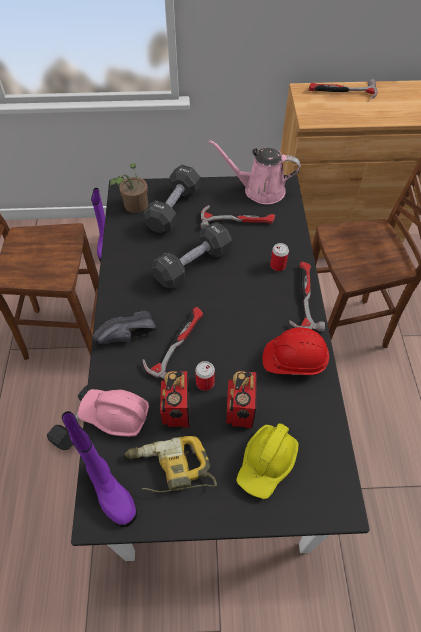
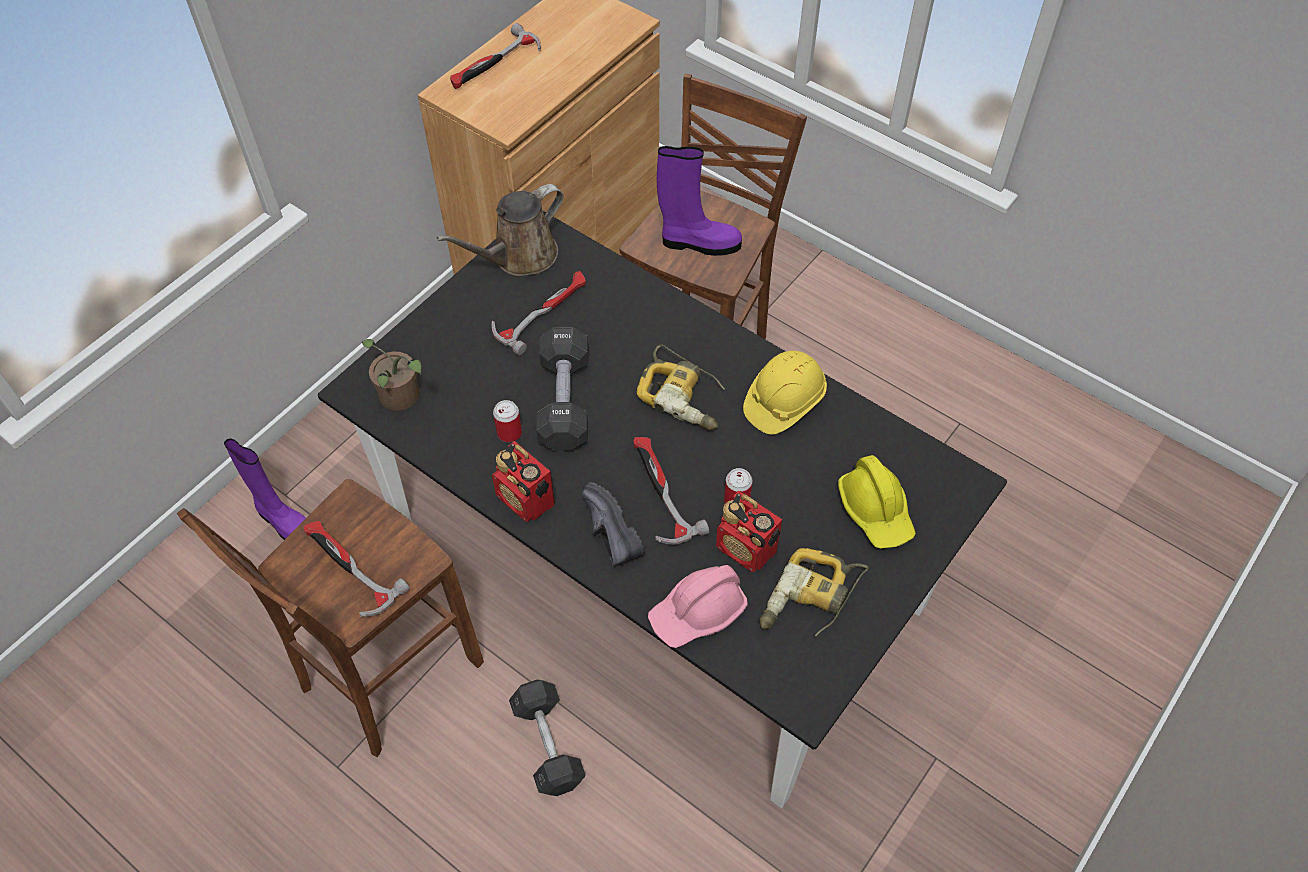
camera: 50 degrees left, 0 degrees up
(109, 489) = (784, 673): purple boot -> purple boot (698, 243)
(128, 337) = (606, 535): black shoe -> black shoe turned 135 degrees clockwise
(173, 209) = (453, 361): black dumbbell -> none
(240, 410) = (798, 492): radio -> radio (526, 501)
(249, 311) = (684, 395): none -> power drill
(260, 190) = (519, 257): pink watering can -> brown watering can
(278, 265) = (649, 324): can -> can (509, 432)
(294, 360) = (783, 402): red hard hat -> yellow hard hat
(303, 298) = (716, 335): hammer -> hammer (348, 569)

